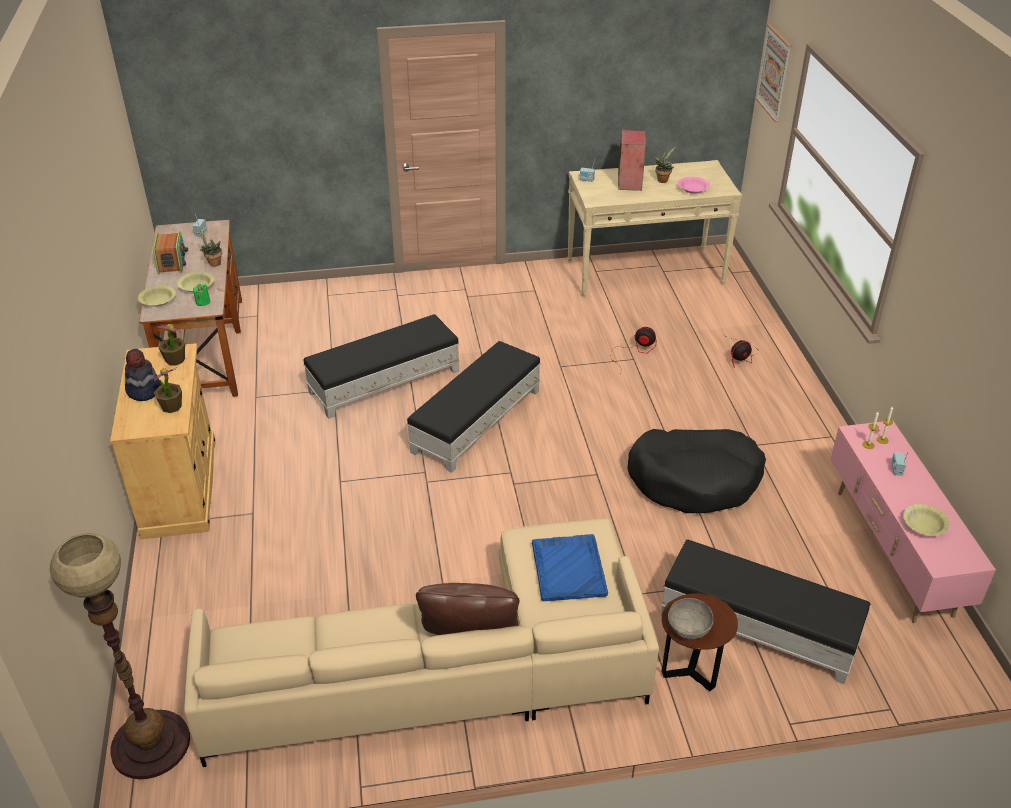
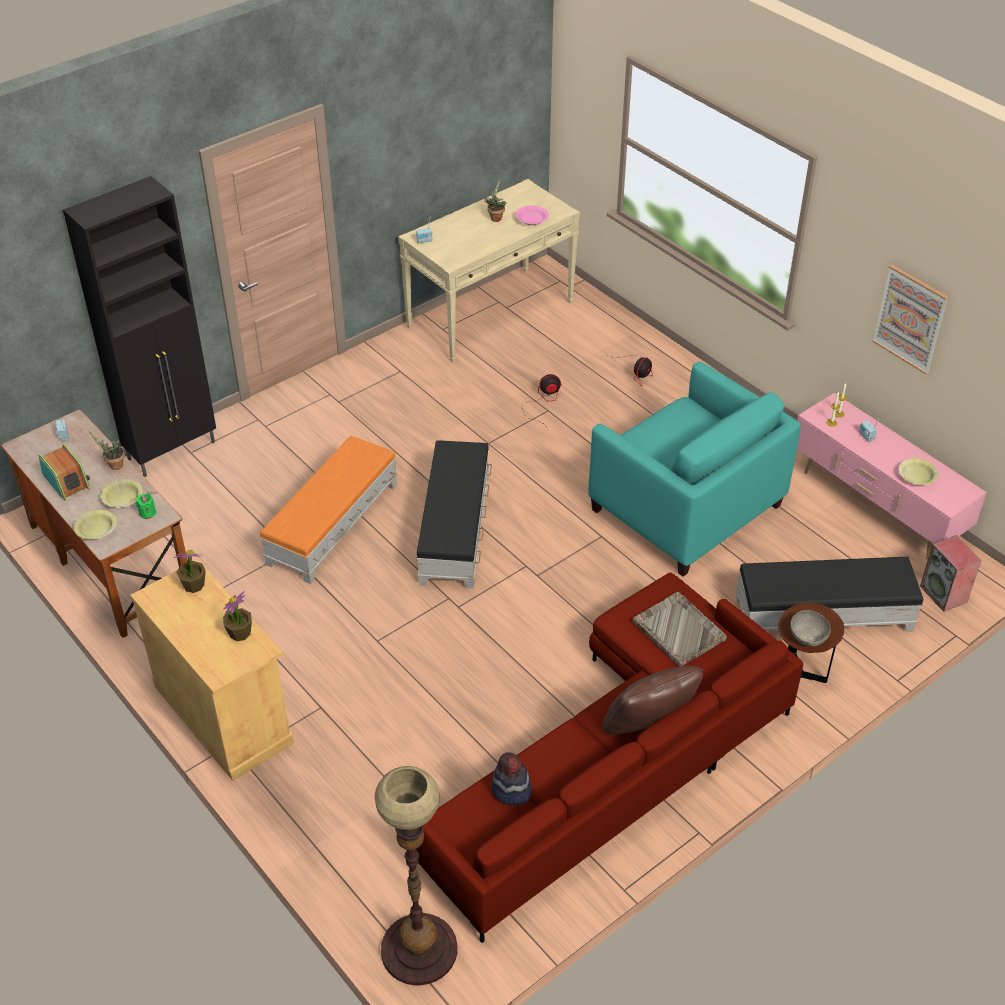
camera: 30 degrees left, 5 degrees up
(143, 390) = (194, 628): hat -> hat (511, 790)
(316, 289) = (173, 450): none -> black cabinet
(385, 381) = (333, 523): black ottoman -> orange ottoman
(448, 669) = (614, 762): beige sofa -> red sofa
(568, 568) = (678, 629): blue tray -> grey tray
(630, 183) = (468, 231): speaker -> speaker (944, 594)
(694, 480) = (685, 507): black dog bed -> turquoise armchair
(774, 73) = (579, 83): picture -> picture (910, 319)

